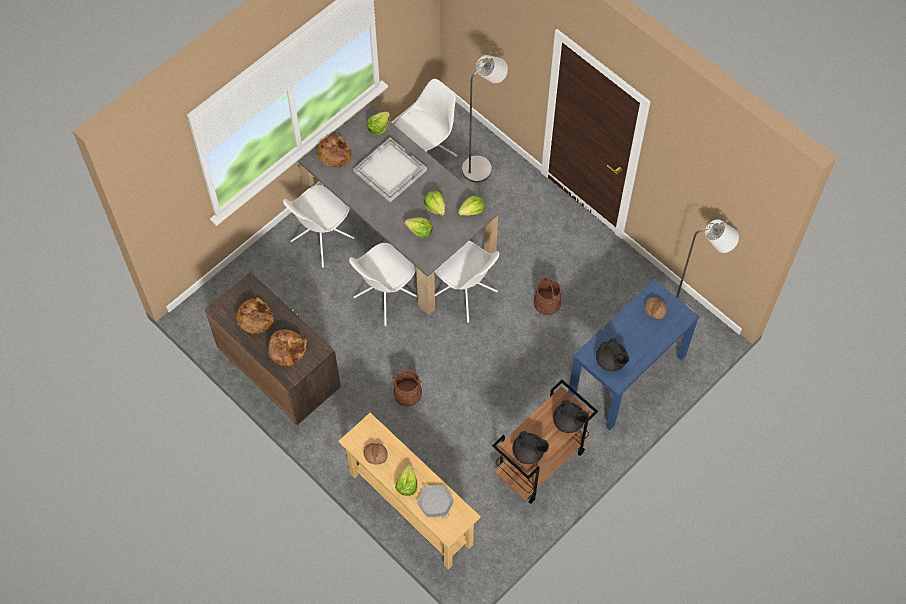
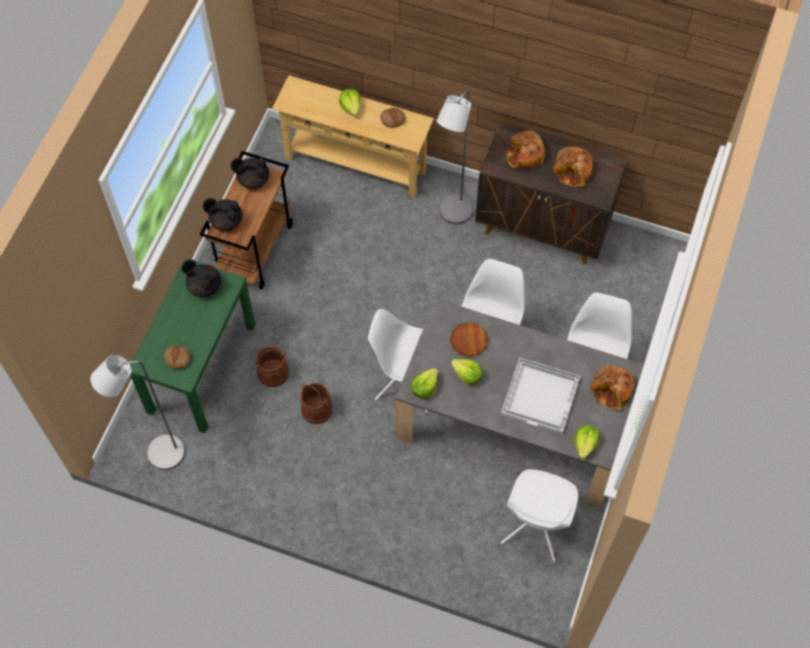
camera: 155 degrees right, 0 degrees up
(407, 393) = (413, 260): brown bucket -> brown bucket (273, 372)
(419, 231) = (469, 341): lettuce -> brown plate
(435, 503) = (317, 103): frying pan -> none
(481, 166) = (465, 542): grey floor lamp -> grey floor lamp (452, 215)
(627, 375) = (202, 367): blue console table -> green console table

